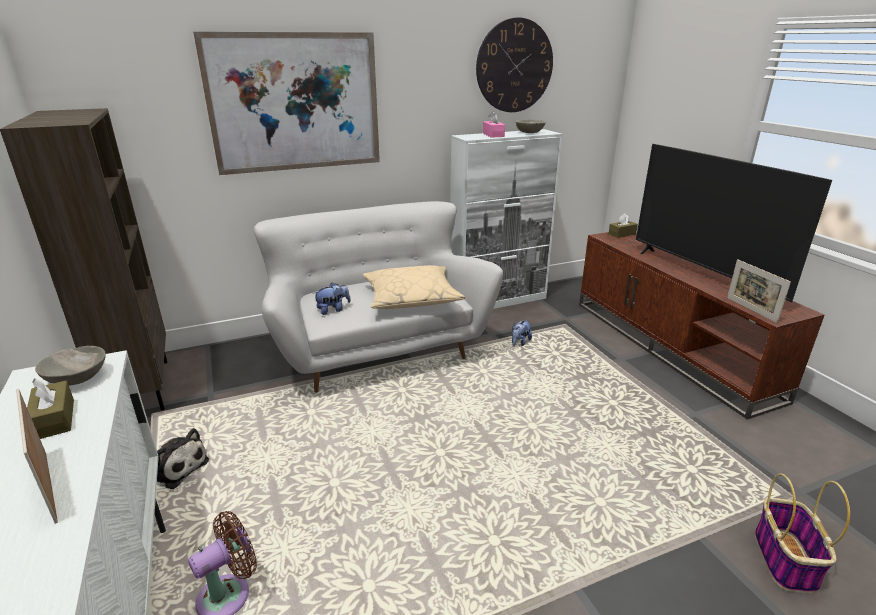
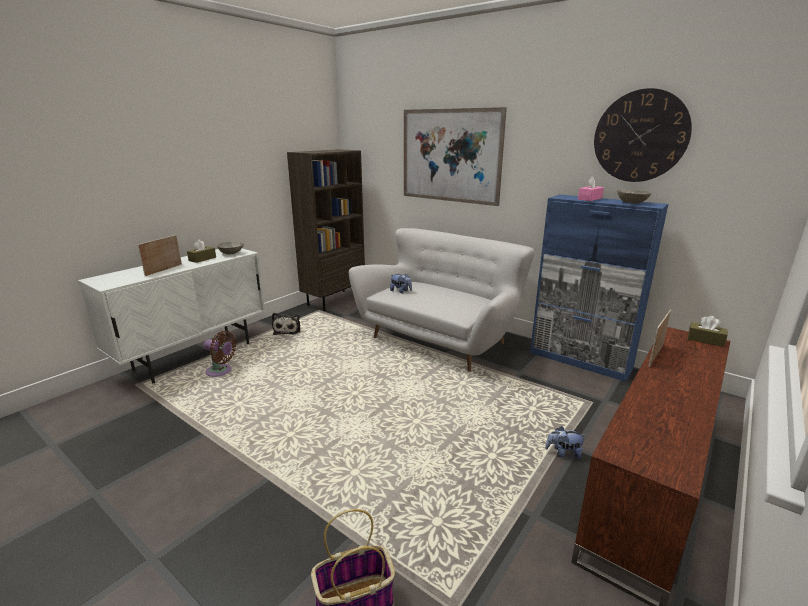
camera: 60 degrees right, 5 degrees down
(411, 297) = (447, 305): beige pillow -> none
(498, 300) = (580, 361): white cabinet -> blue cabinet
(519, 342) = (525, 388): plush toy -> plush toy (563, 453)
(703, 275) = (670, 397): television -> none
(751, 309) = (616, 435): picture frame -> picture frame (655, 355)

